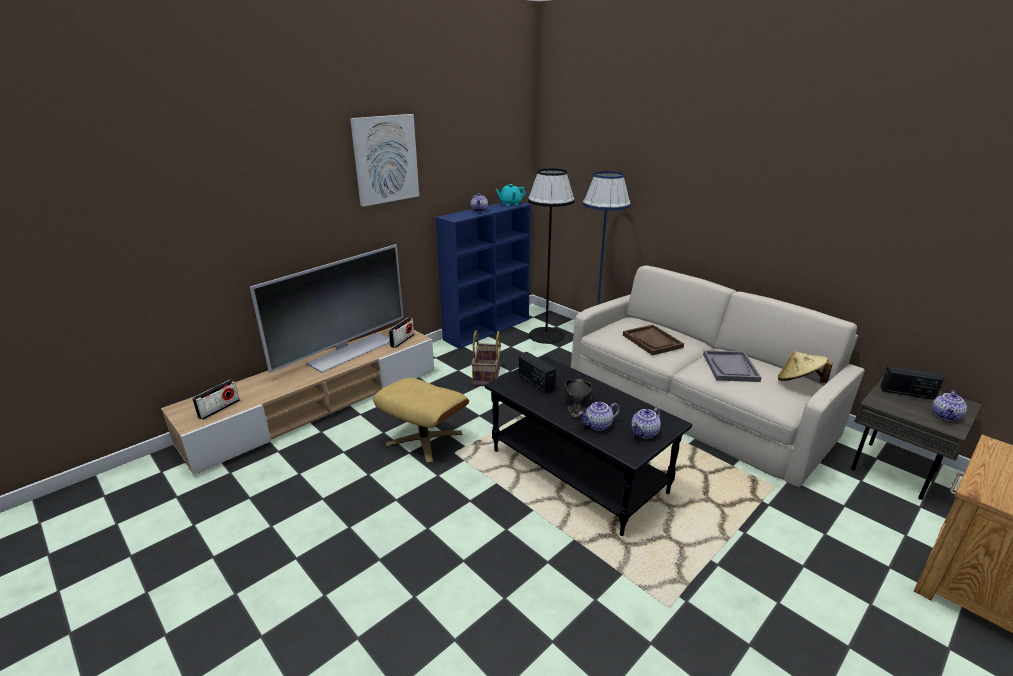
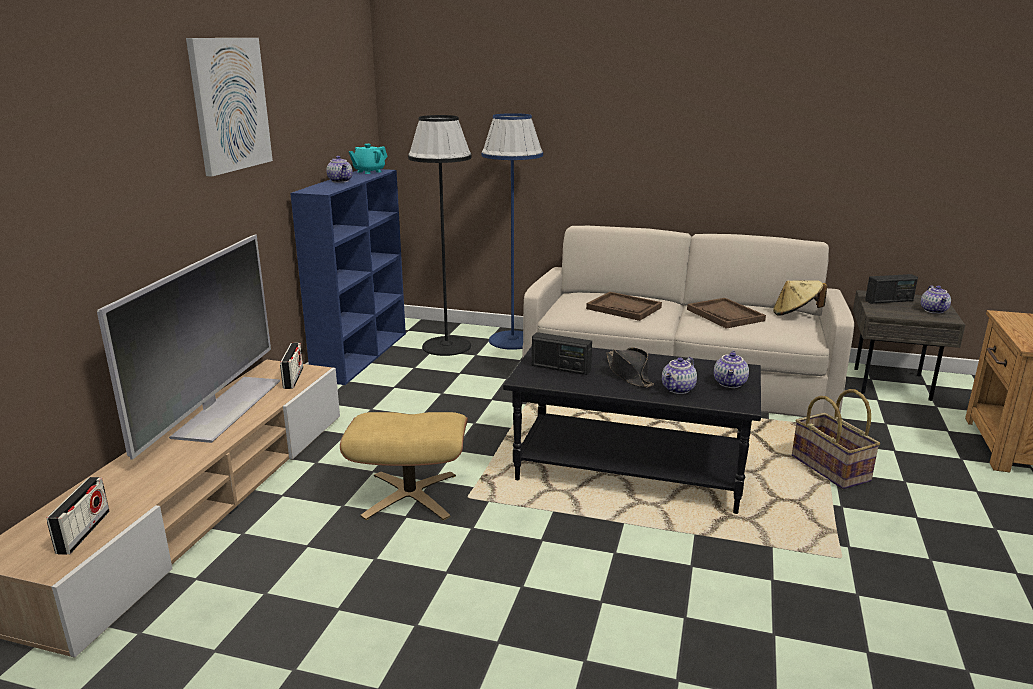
camera: 30 degrees left, 5 degrees down
(487, 375) = (418, 405): basket -> basket (831, 468)
(730, 367) = (725, 315): grey tray -> brown tray

